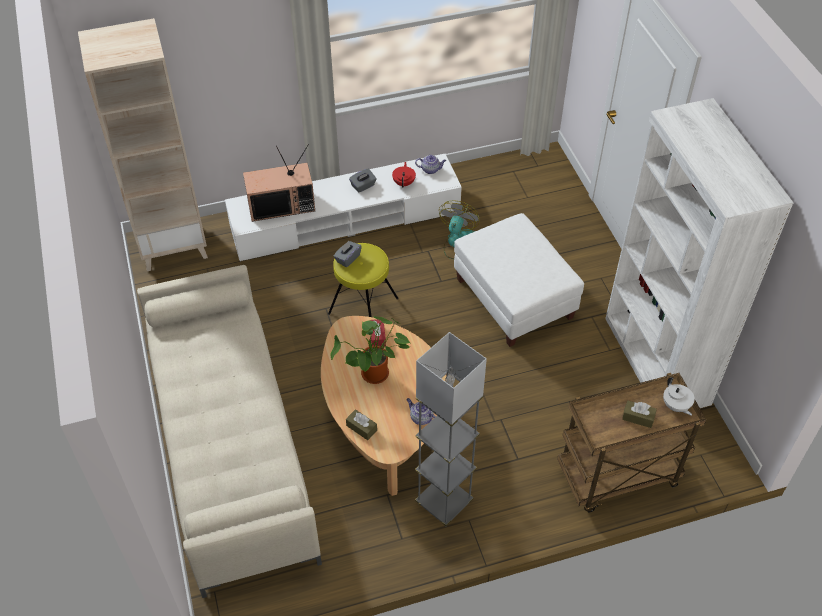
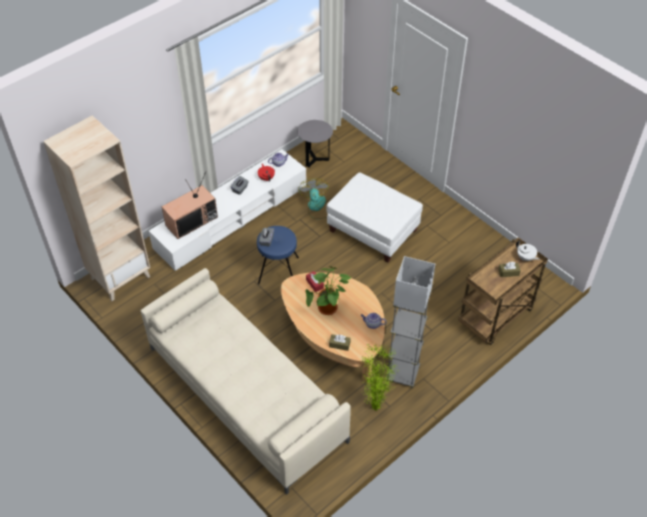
camera: 25 degrees left, 0 degrees up
(363, 305) = (278, 270): yellow stool -> blue stool
(380, 532) = (374, 407): none -> potted plant
(492, 182) = (315, 159): none -> grey side table
(655, 361) = (479, 239): white bookcase -> none

